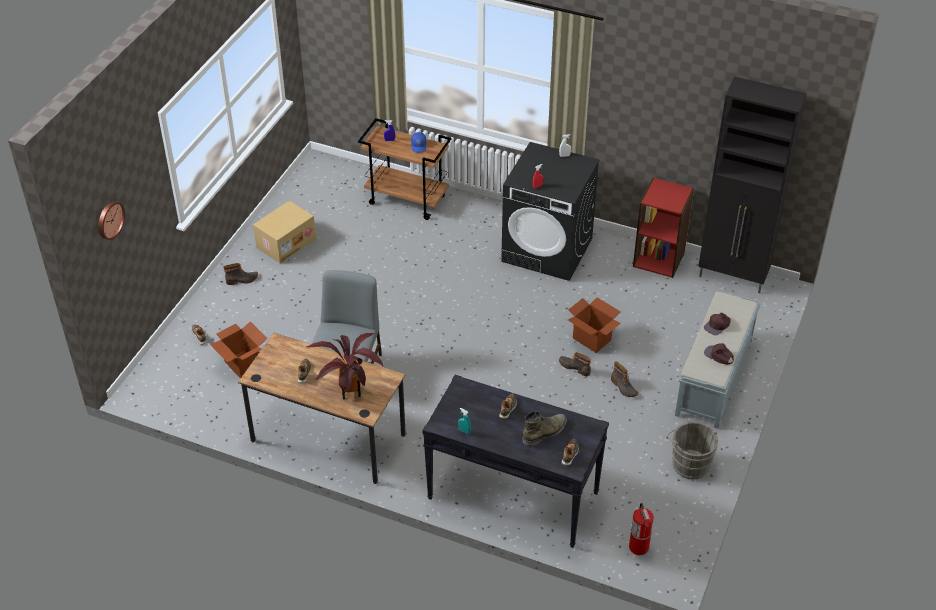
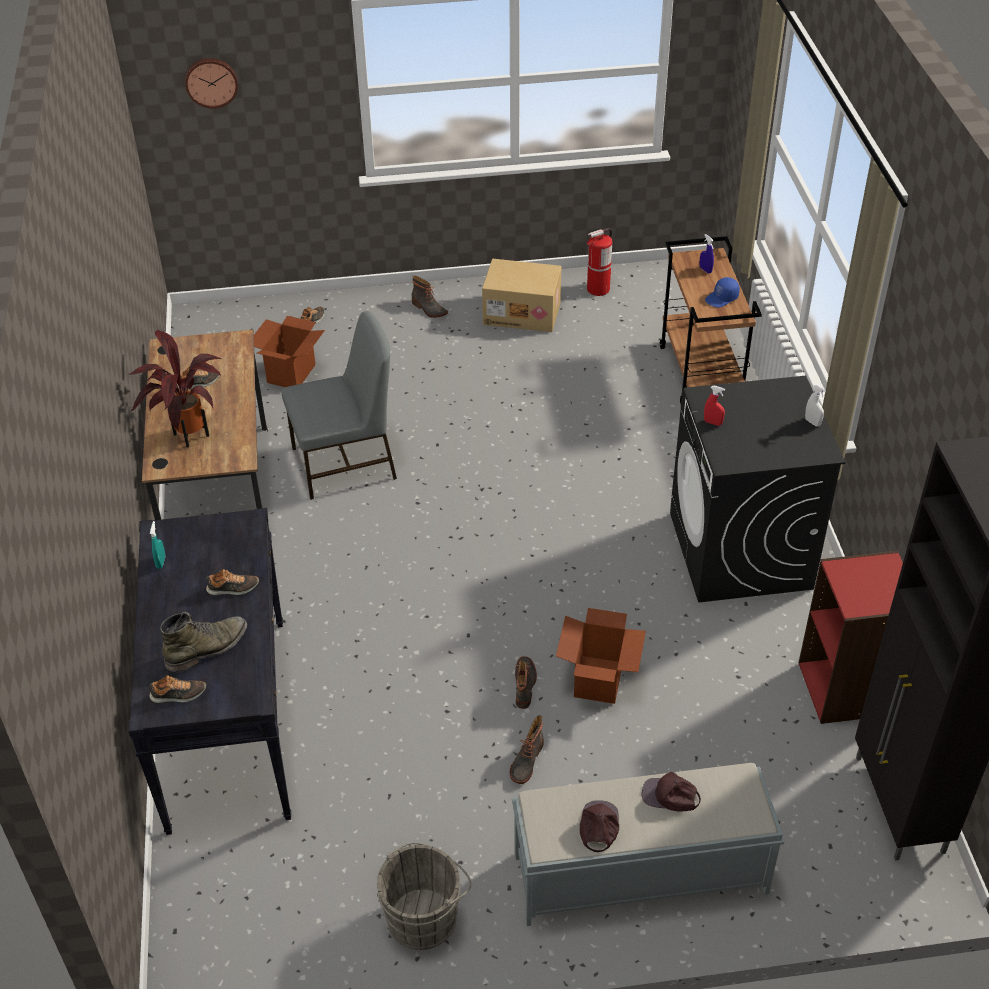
camera: 60 degrees right, 0 degrees up
(545, 432) = (207, 648): green boot -> green boot turned 60 degrees counterclockwise
(639, 547) = (209, 919): fire extinguisher -> fire extinguisher (598, 289)

